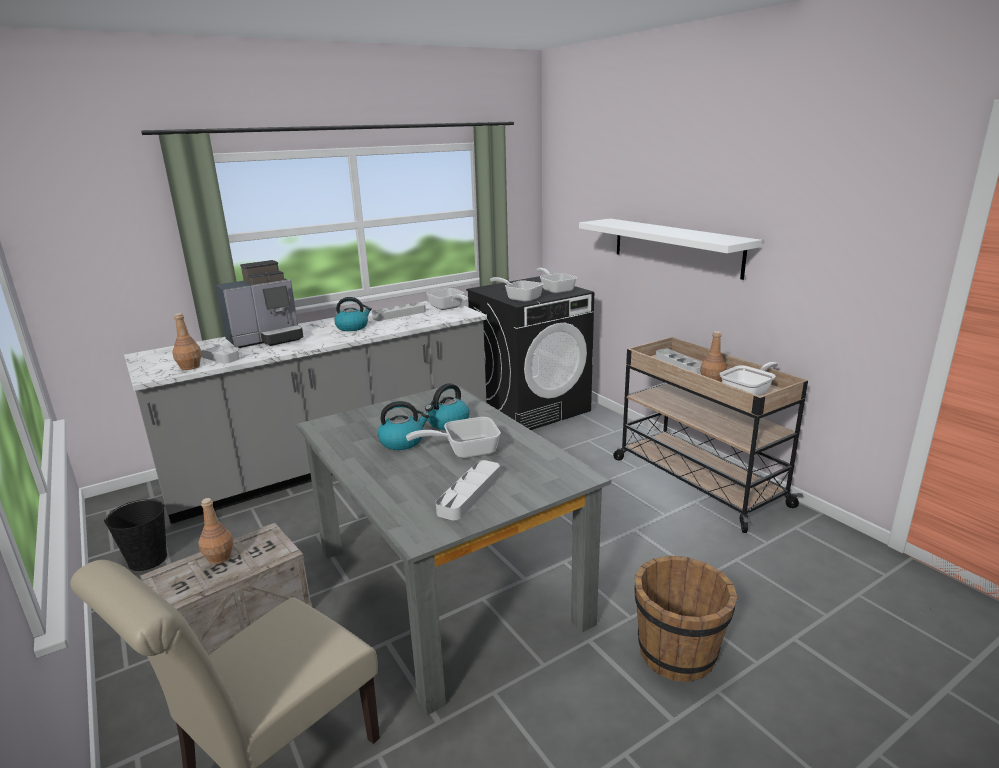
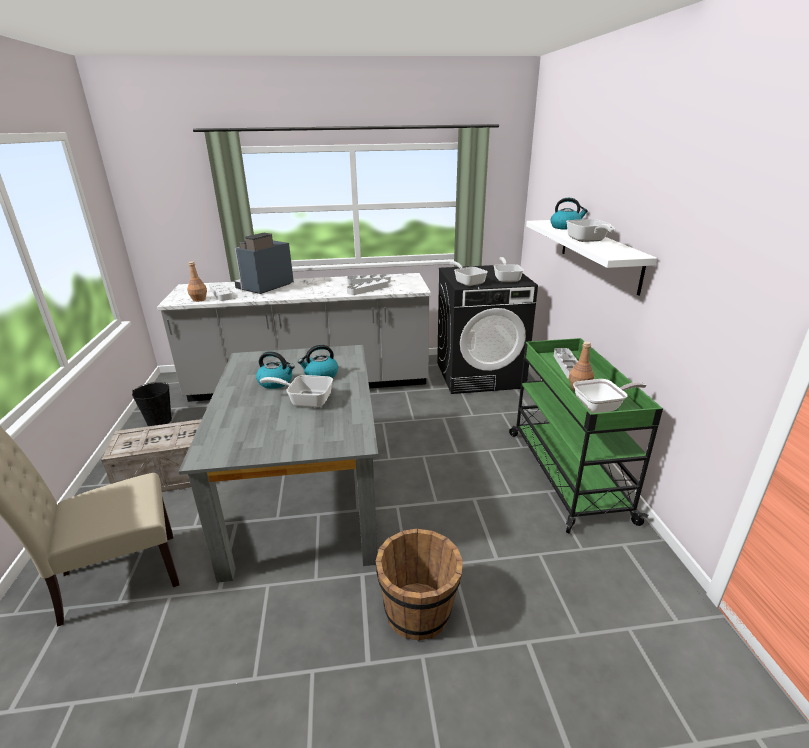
camera: 25 degrees right, 5 degrees up
(219, 557) = (160, 432): brown bottle -> none
(267, 339) = (264, 287): coffee machine -> coffee machine turned 135 degrees clockwise
(353, 327) = (326, 287): kettle -> kettle (565, 227)
(448, 308) = (409, 282): frying pan -> frying pan (587, 240)
(469, 493) = (270, 434): grey tray -> grey tray (368, 289)
(696, 480) = (565, 473): beige cart -> green cart

